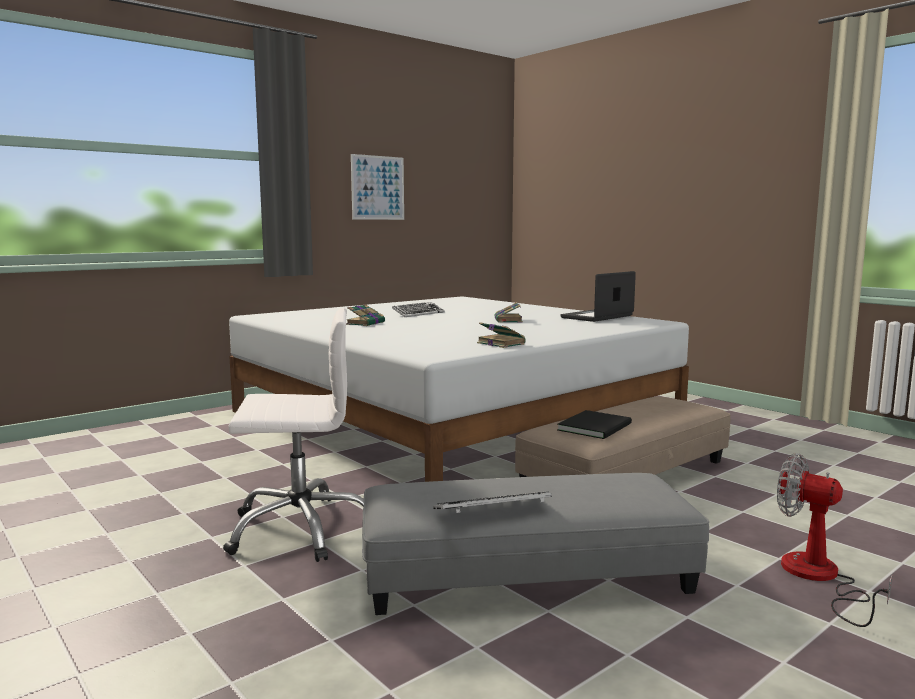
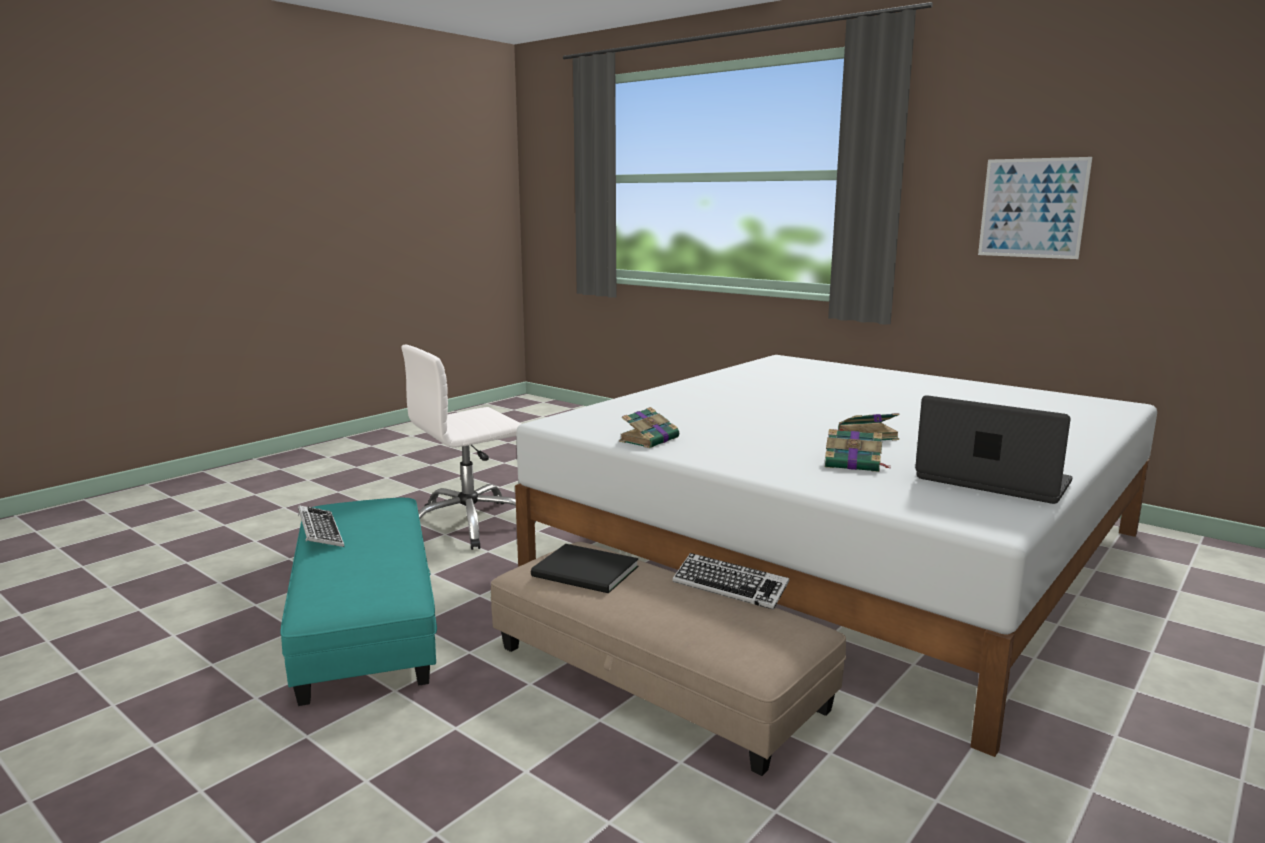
camera: 80 degrees right, 5 degrees up
(301, 528) = (469, 525): white office chair -> white office chair turned 75 degrees clockwise
(366, 323) = (765, 389): book -> book (854, 464)
(418, 313) = (880, 399): keyboard -> keyboard (730, 587)
(525, 574) = (365, 617): grey ottoman -> turquoise ottoman
(819, 578) = (302, 805): fan -> none

